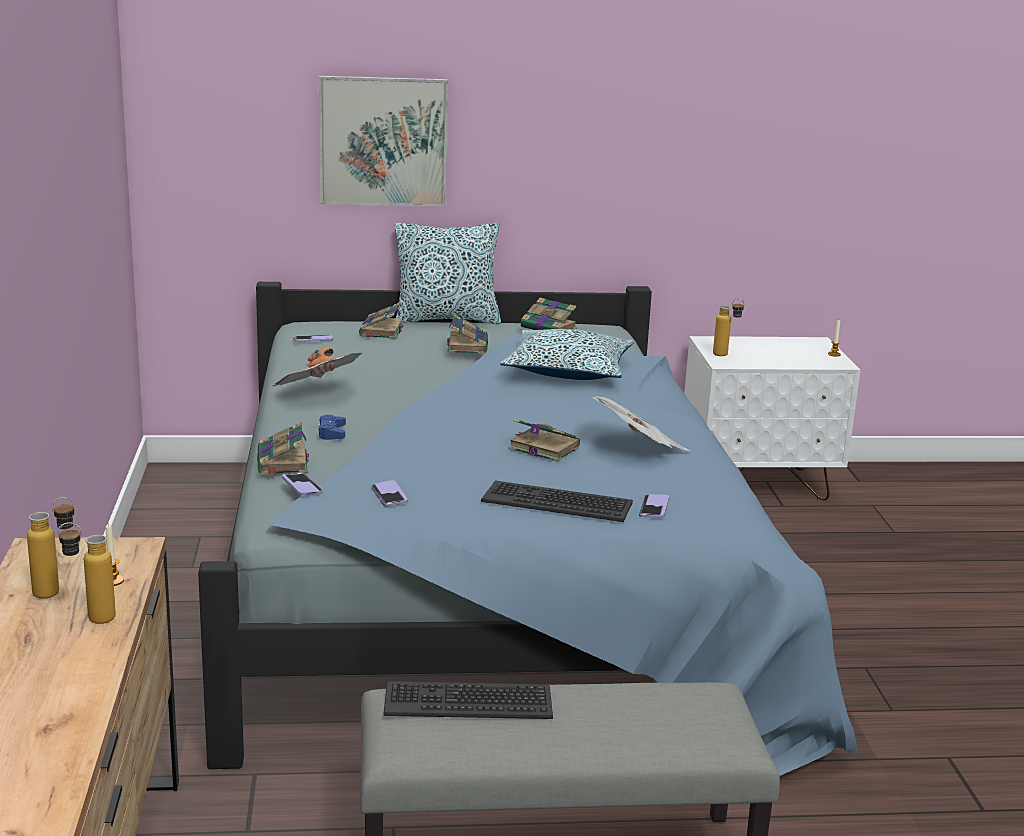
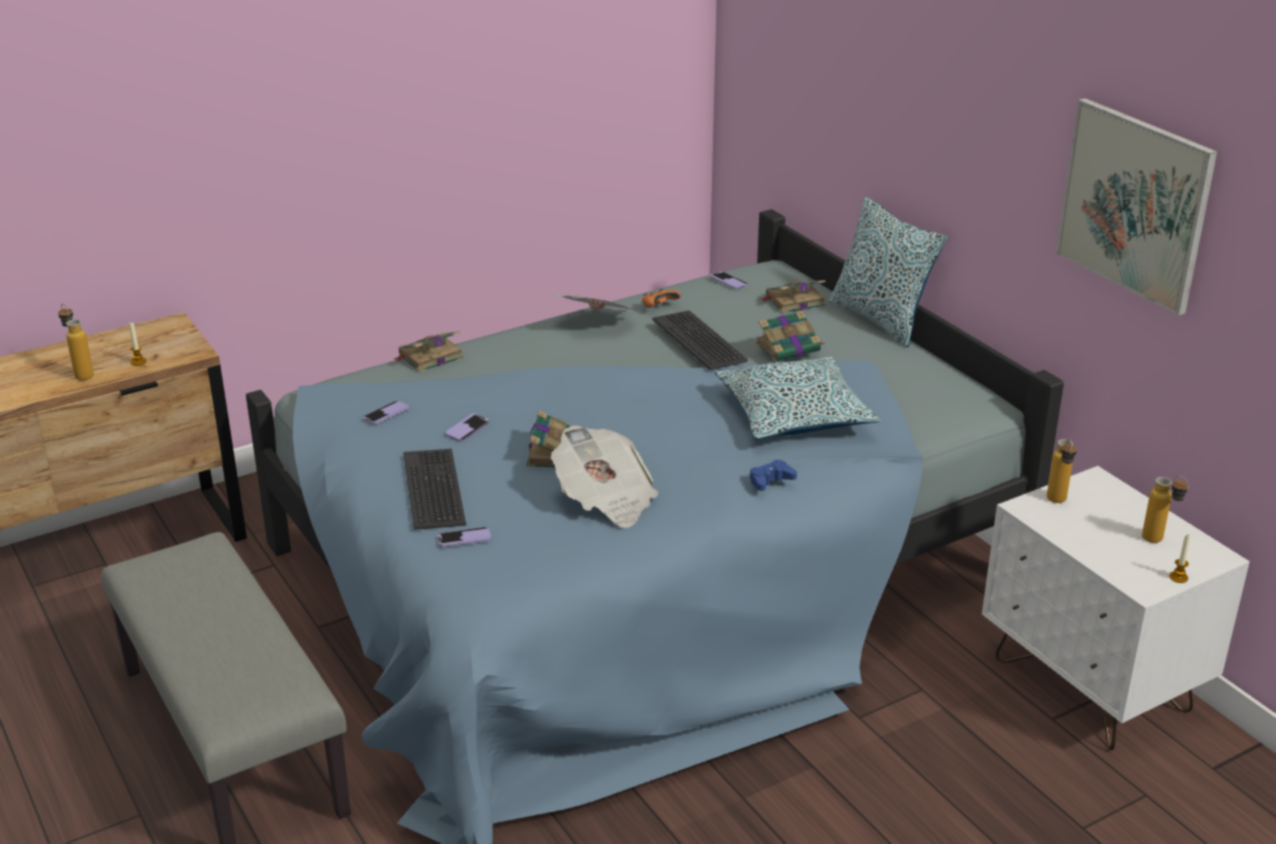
camera: 65 degrees right, 10 degrees up
(57, 593) = (111, 352): bottle -> bottle (1159, 542)
(302, 486) = (373, 376): phone -> phone (467, 429)
(331, 433) = (511, 356): blue game controller -> blue game controller (770, 480)
(383, 141) = (869, 106): picture -> picture (1134, 204)
(468, 701) = (210, 574): keyboard -> keyboard (700, 340)
(549, 328) = (913, 373): book -> none

